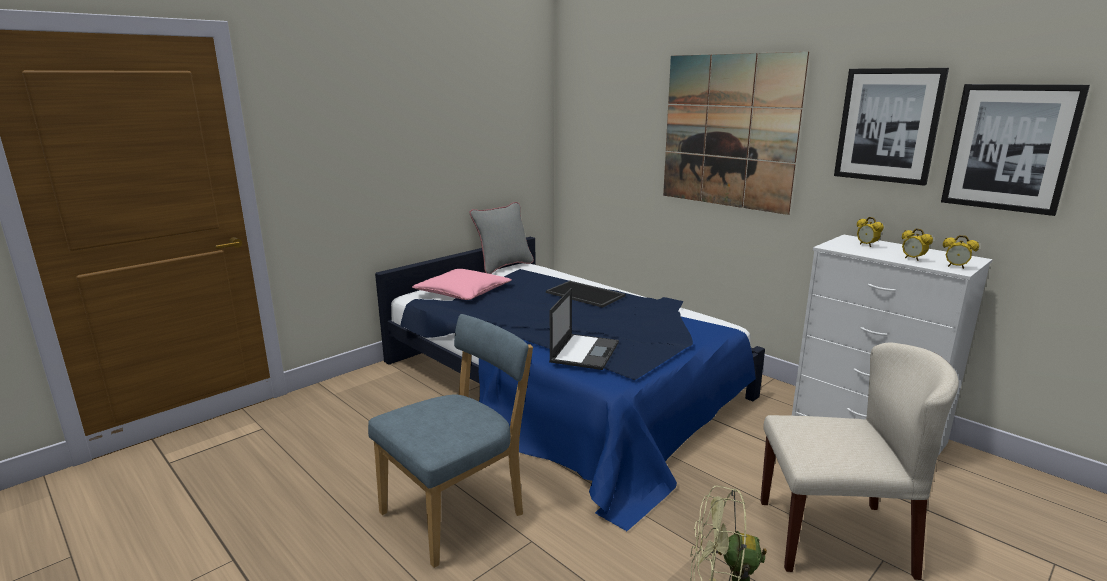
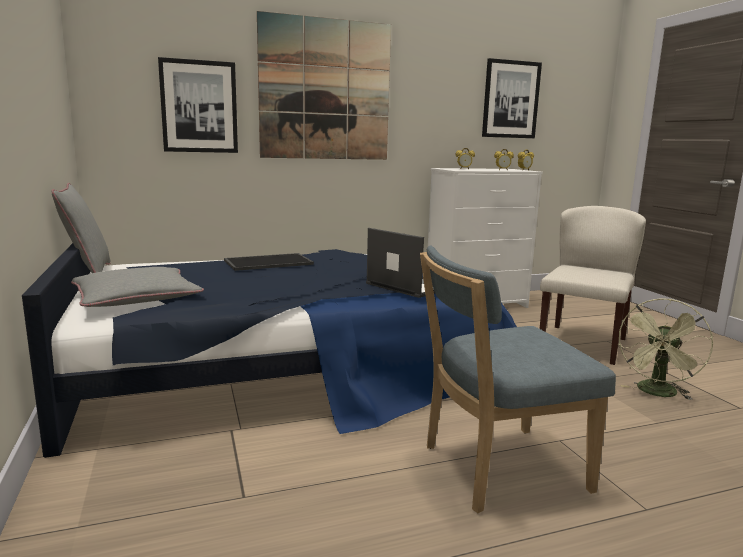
camera: 65 degrees left, 5 degrees down
(458, 511) = (496, 469): blue chair -> blue chair turned 90 degrees counterclockwise
(463, 292) = (136, 298): pink pillow -> grey pillow
(888, 125) = (447, 85): picture -> picture (199, 107)

